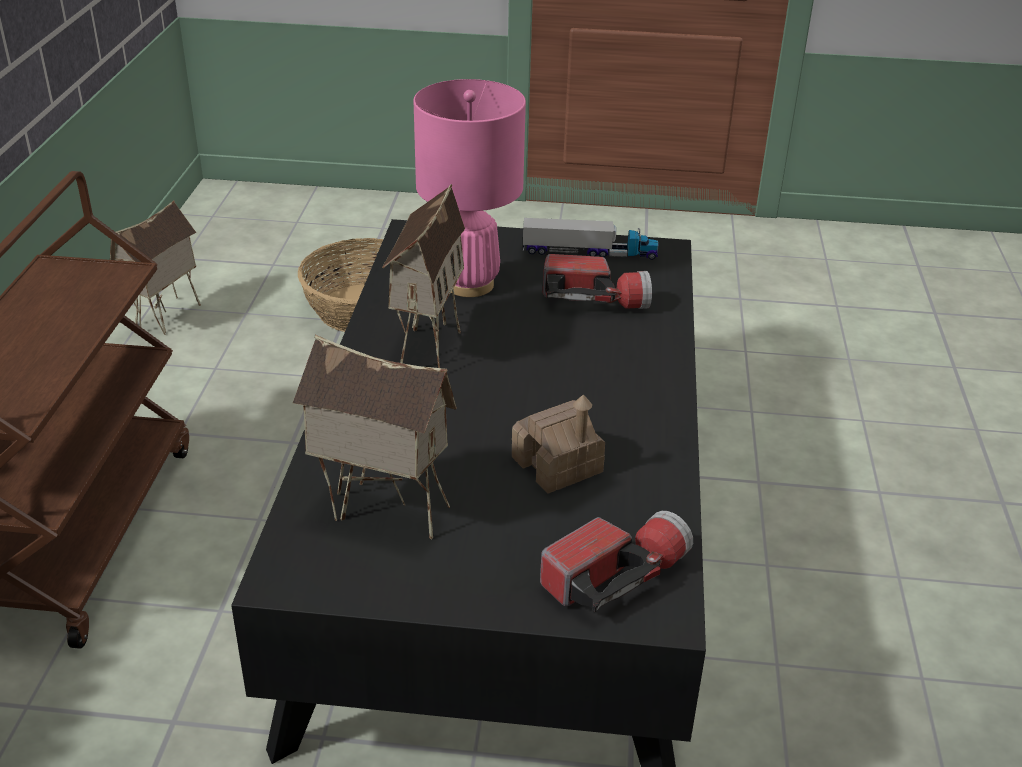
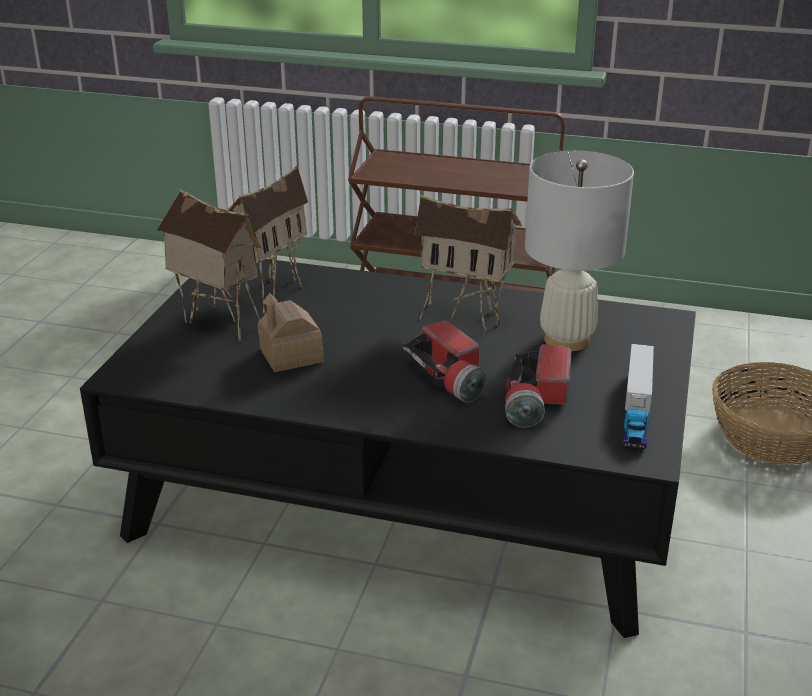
camera: 100 degrees right, 5 degrees down
(168, 319) = (727, 337): toy house -> toy house (217, 323)
(470, 284) = (567, 340): pink table lamp -> white table lamp
(615, 575) = (164, 364): flashlight -> flashlight (450, 376)

